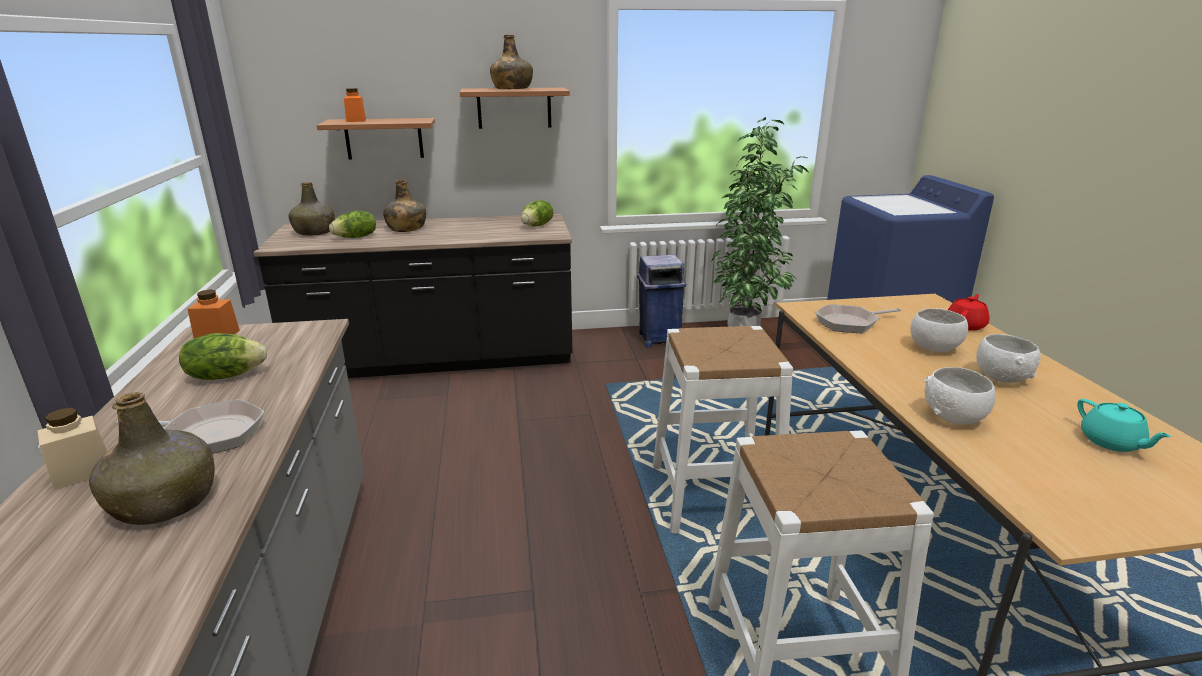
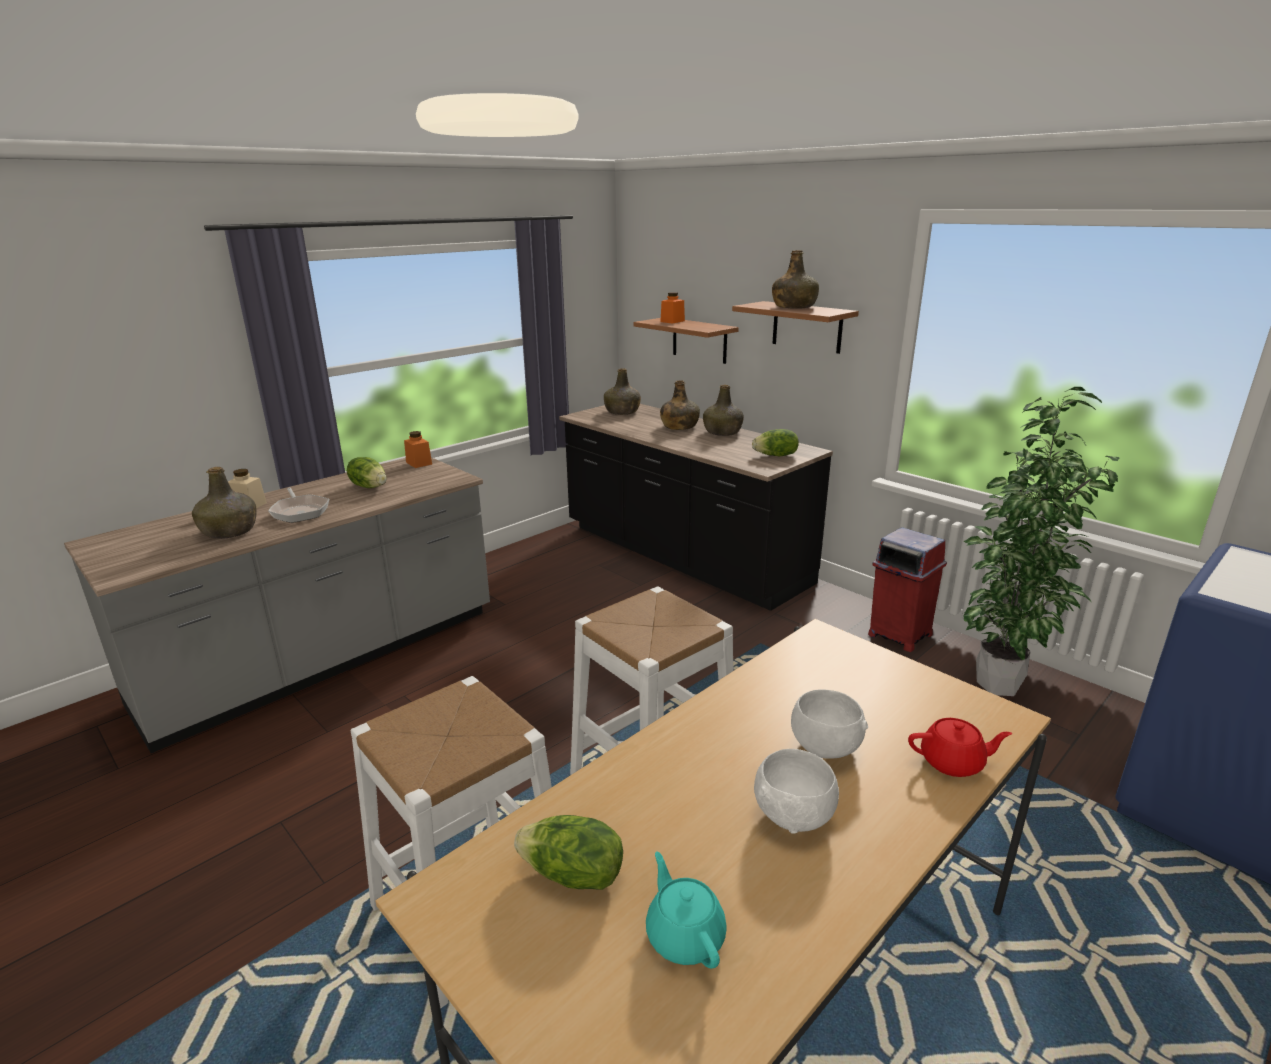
camera: 55 degrees right, 0 degrees up
(356, 237) = (632, 423): lettuce -> lettuce (572, 875)
(454, 223) = (723, 432): none -> green bottle
(658, 338) = (899, 634): blue trash can -> red trash can
(850, 323) = (822, 675): frying pan -> none
(954, 417) = (631, 791): white bowl -> none
(1111, 442) = (684, 935): turquoise teapot -> turquoise teapot turned 120 degrees clockwise

